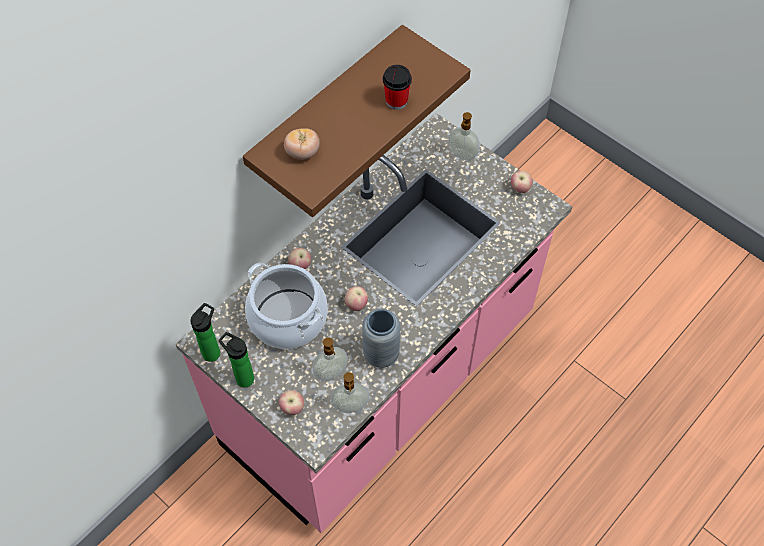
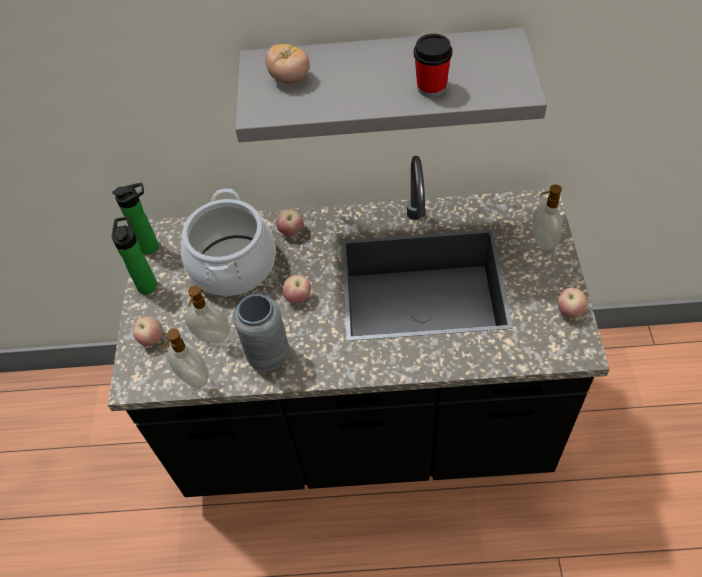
camera: 50 degrees right, 5 degrees down
(327, 112) = (382, 77): brown shelf -> grey shelf
(381, 383) = (365, 425): pink counter -> black counter

